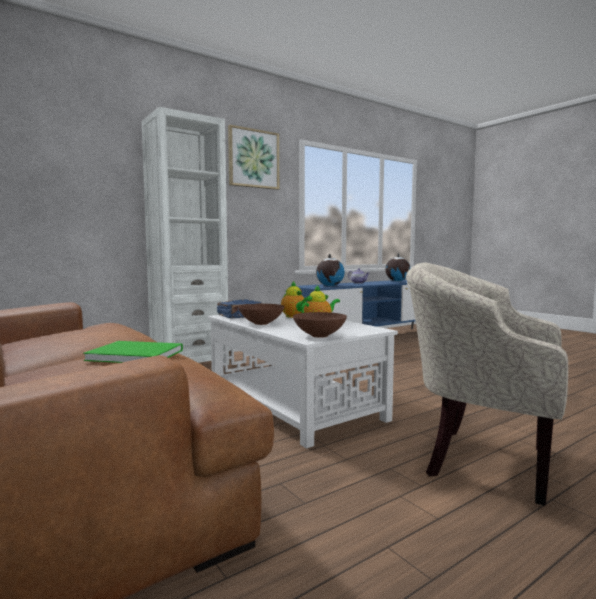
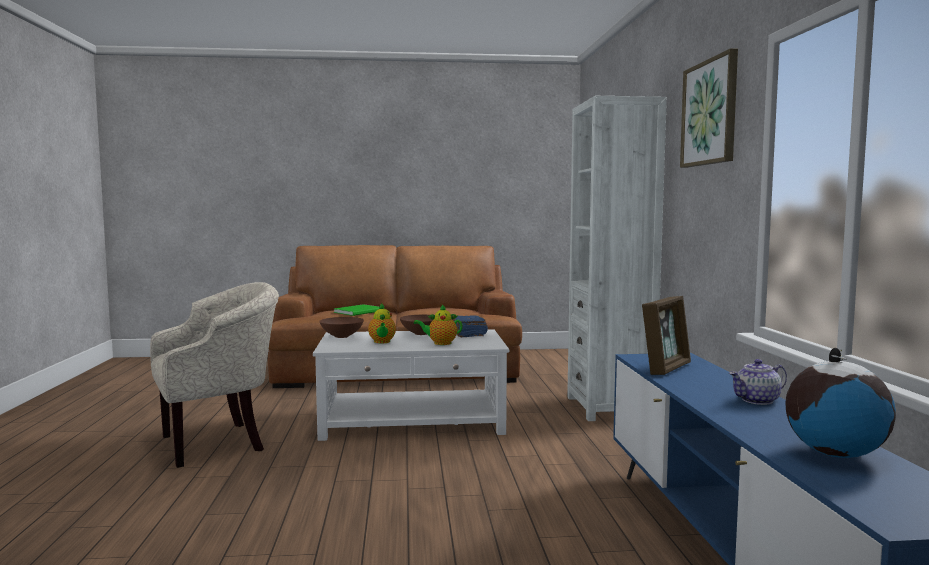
camera: 120 degrees right, 0 degrees up
(329, 286) = (666, 368): globe -> picture frame

